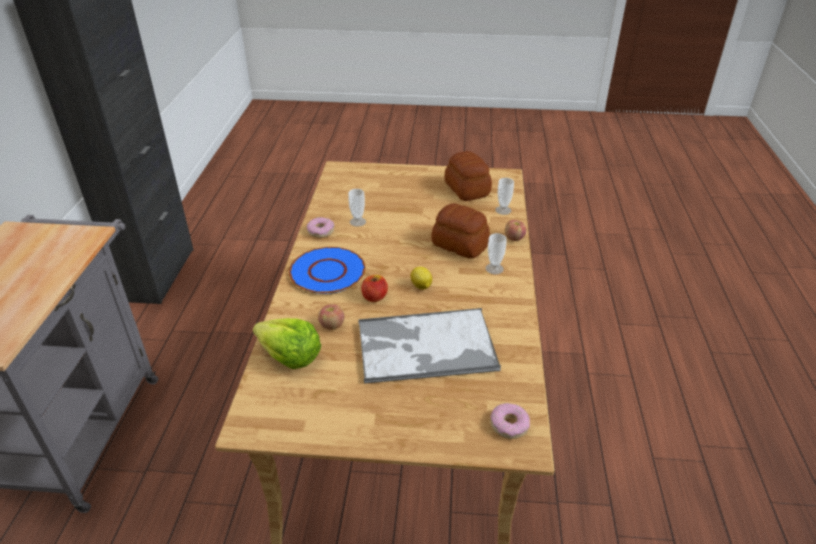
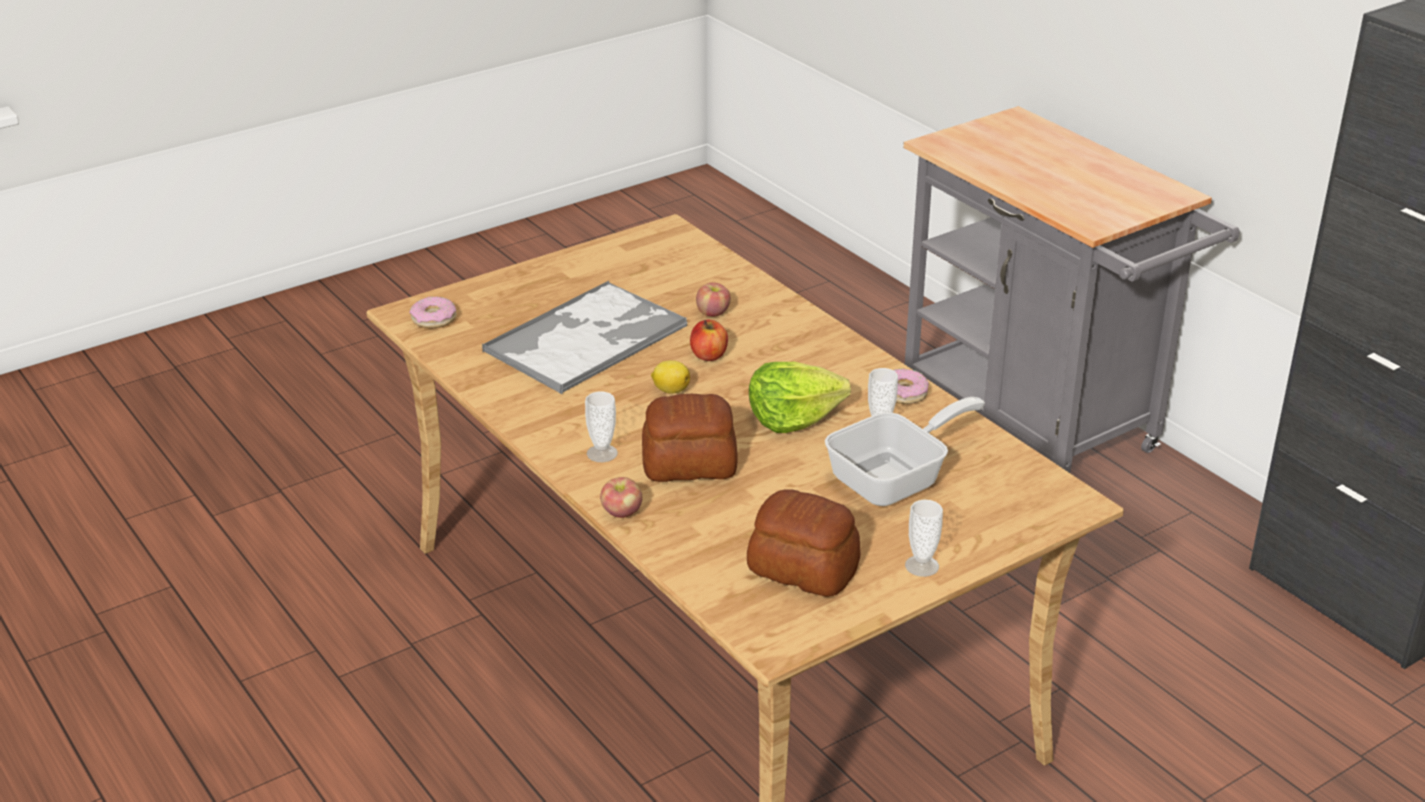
camera: 140 degrees right, 5 degrees down
(290, 356) = (712, 276): lettuce -> lettuce (793, 418)
(328, 271) = (807, 355): blue plate -> none
(385, 201) = (897, 479): none -> frying pan
(503, 210) = (693, 556): cup -> cup (922, 566)

